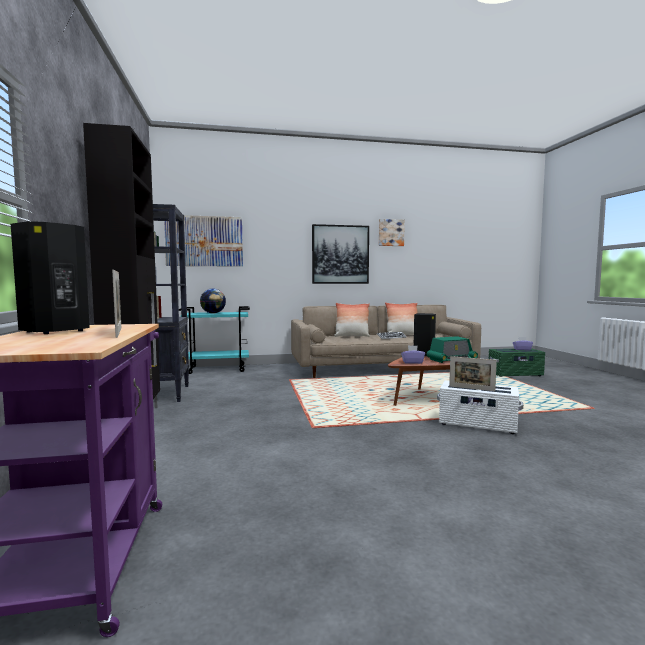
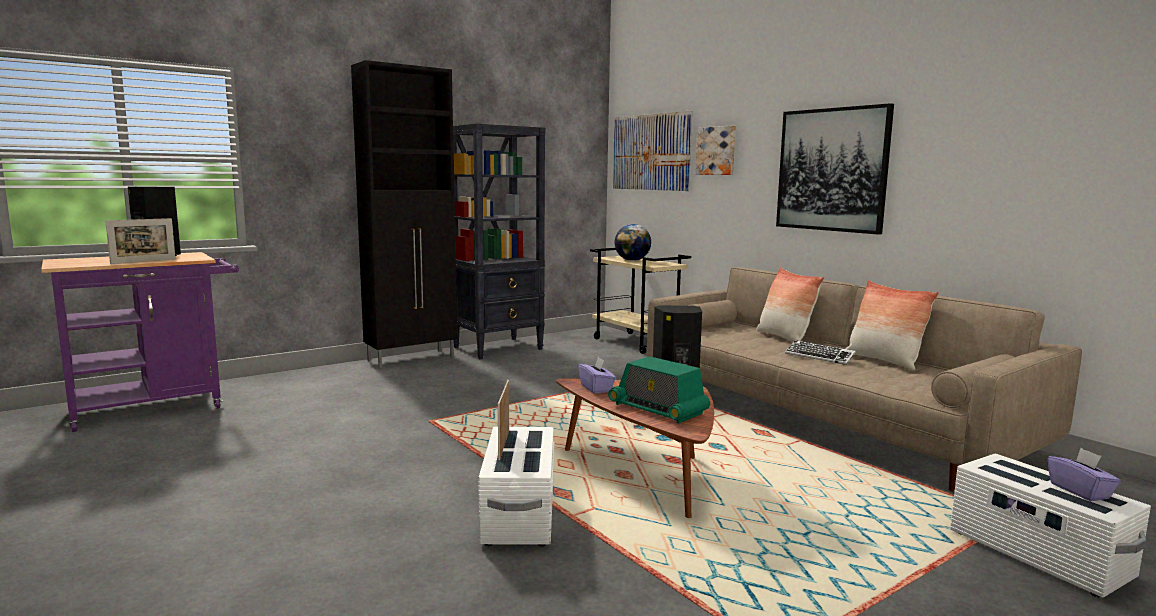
camera: 65 degrees right, 5 degrees up
(217, 369) = (637, 343): turquoise cart -> beige cart
(390, 232) = (947, 114): picture -> picture (717, 151)
(515, 374) = (1038, 555): green storage box -> white storage box

